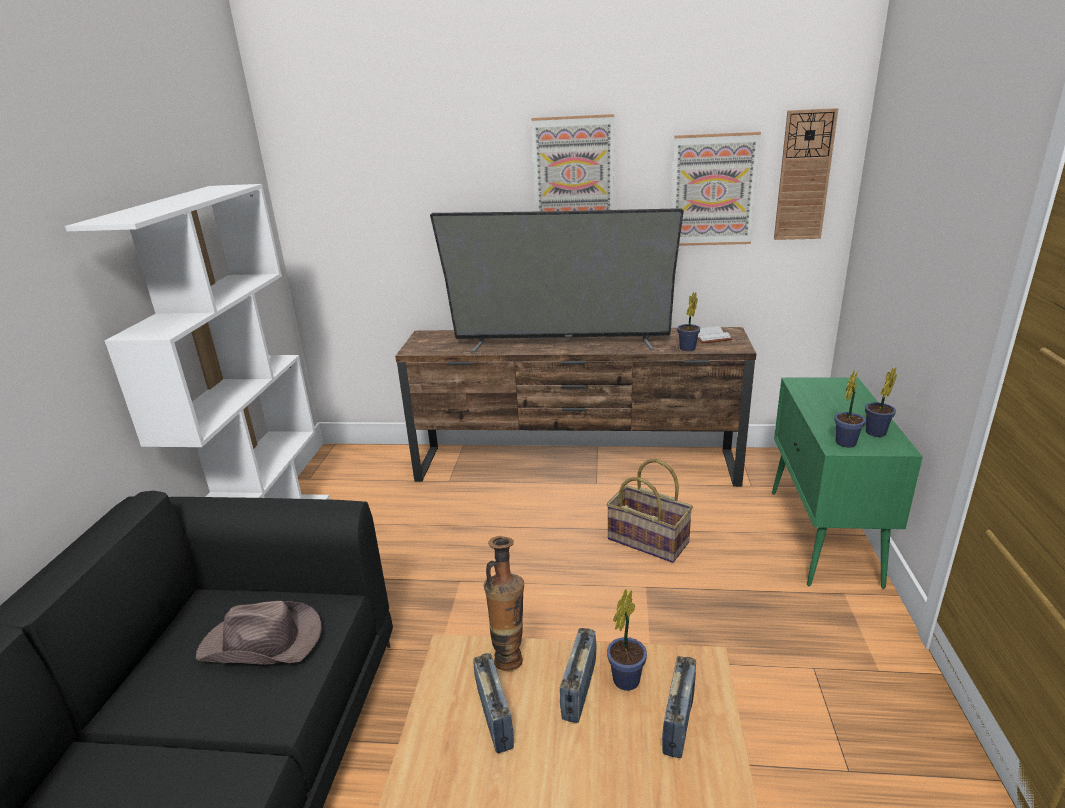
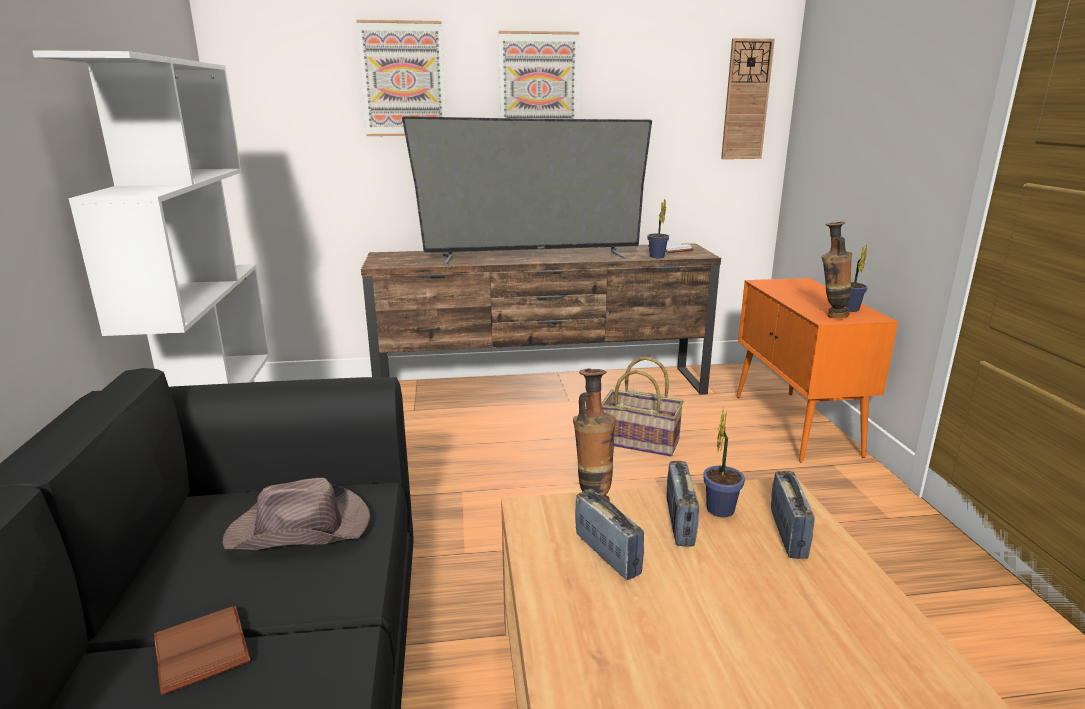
camera: 15 degrees left, 5 degrees down
(150, 758) = (205, 650): none -> brown book
(713, 190) = (668, 110): picture -> picture (403, 79)
(823, 537) = (796, 425): green cabinet -> orange cabinet
(846, 442) = (830, 316): potted plant -> vase

